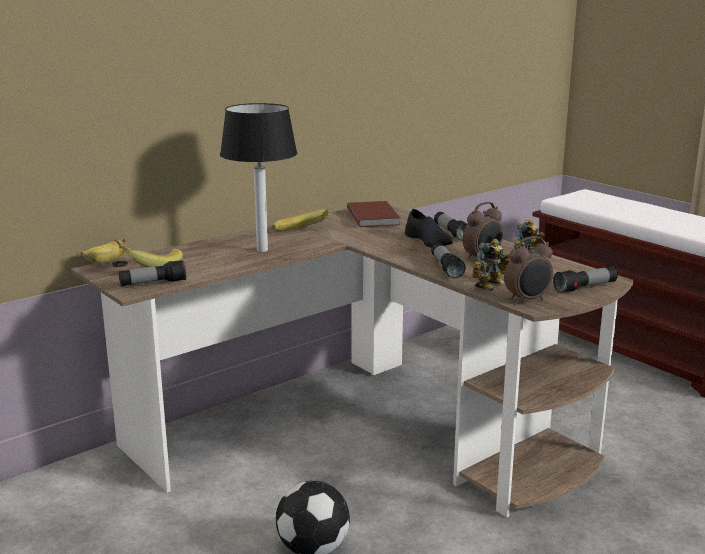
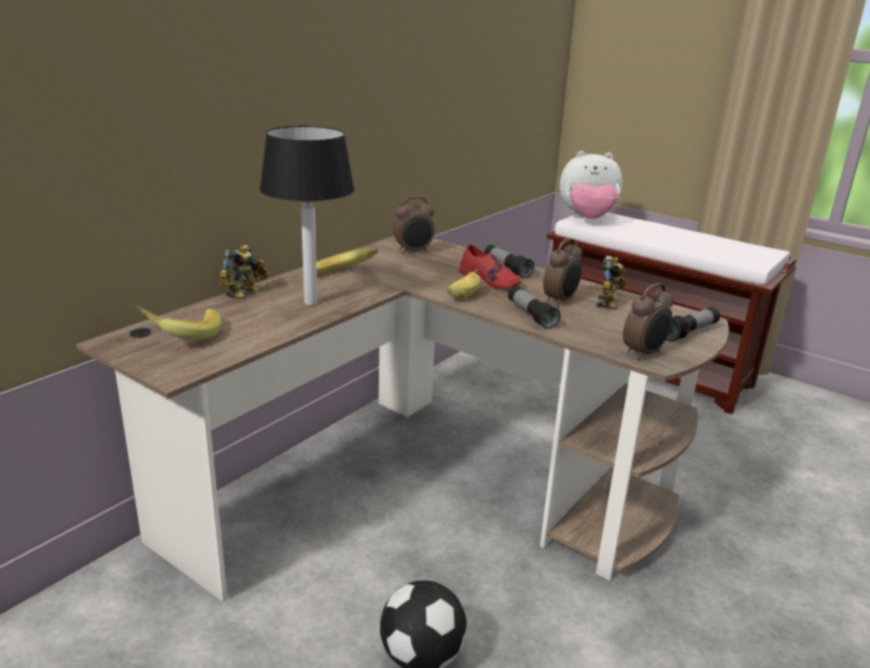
camera: 15 degrees left, 5 degrees up
(106, 262) = (121, 331): banana -> banana (464, 296)
(153, 284) = (197, 361): flashlight -> none
(374, 216) = (413, 251): brown book -> alarm clock
(429, 241) = (490, 280): black shoe -> red shoe
(492, 285) = (594, 336): toy robot -> toy robot (245, 293)
(575, 198) = (587, 219): none -> plush toy

